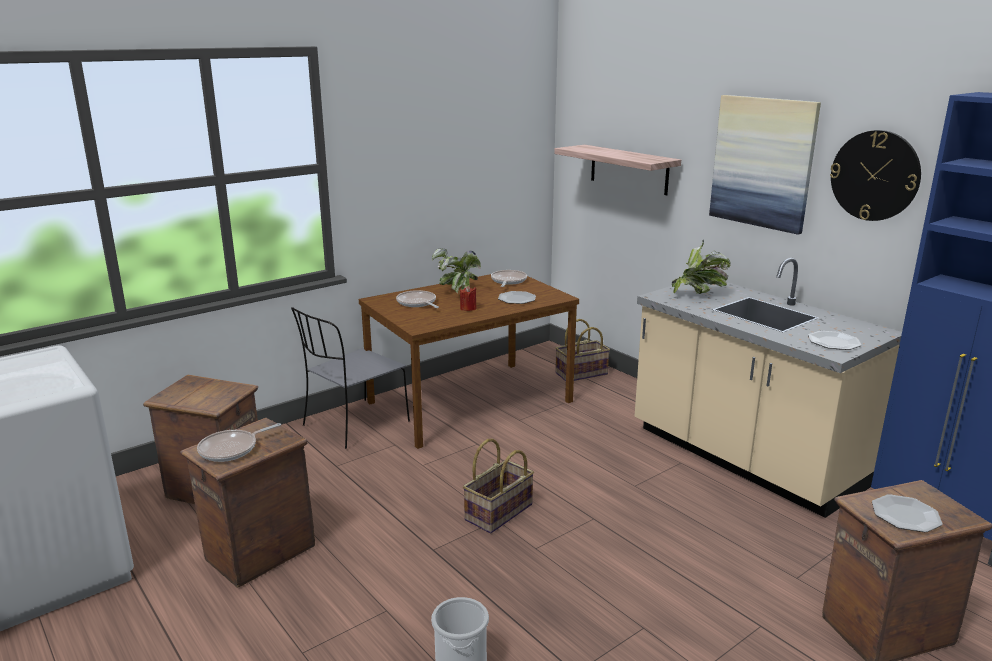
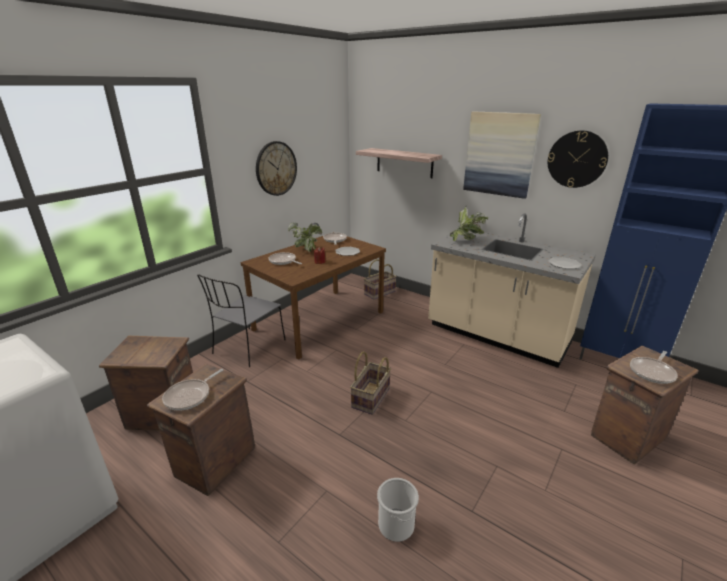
camera: 15 degrees left, 5 degrees up
(426, 169) = (276, 168): none -> wall clock
(905, 515) = (652, 372): plate -> frying pan

